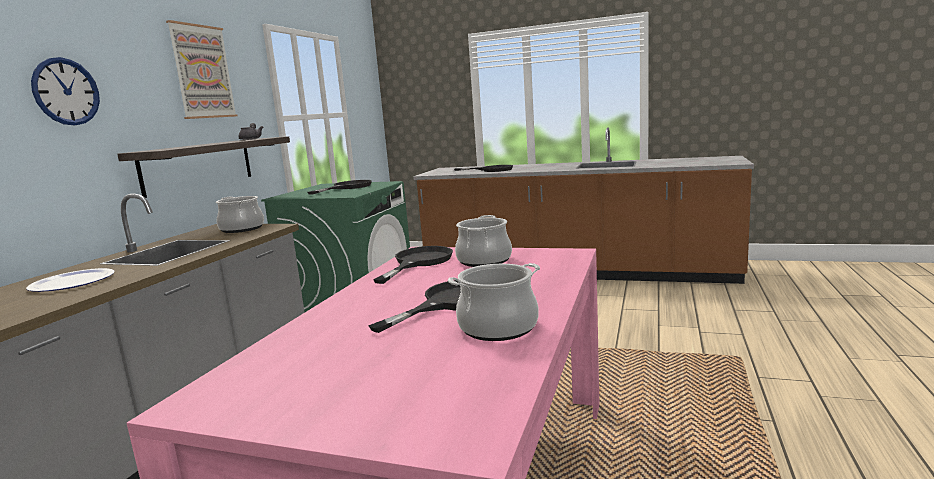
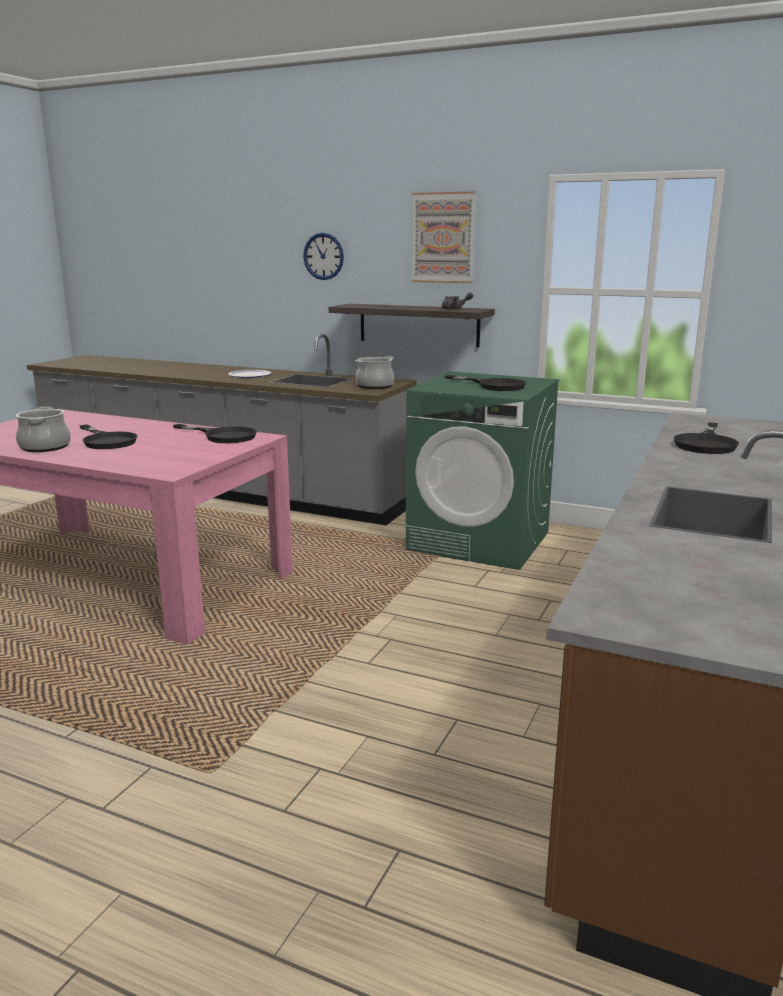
camera: 95 degrees right, 5 degrees up
(484, 260) = (196, 450): cooking pot -> none

